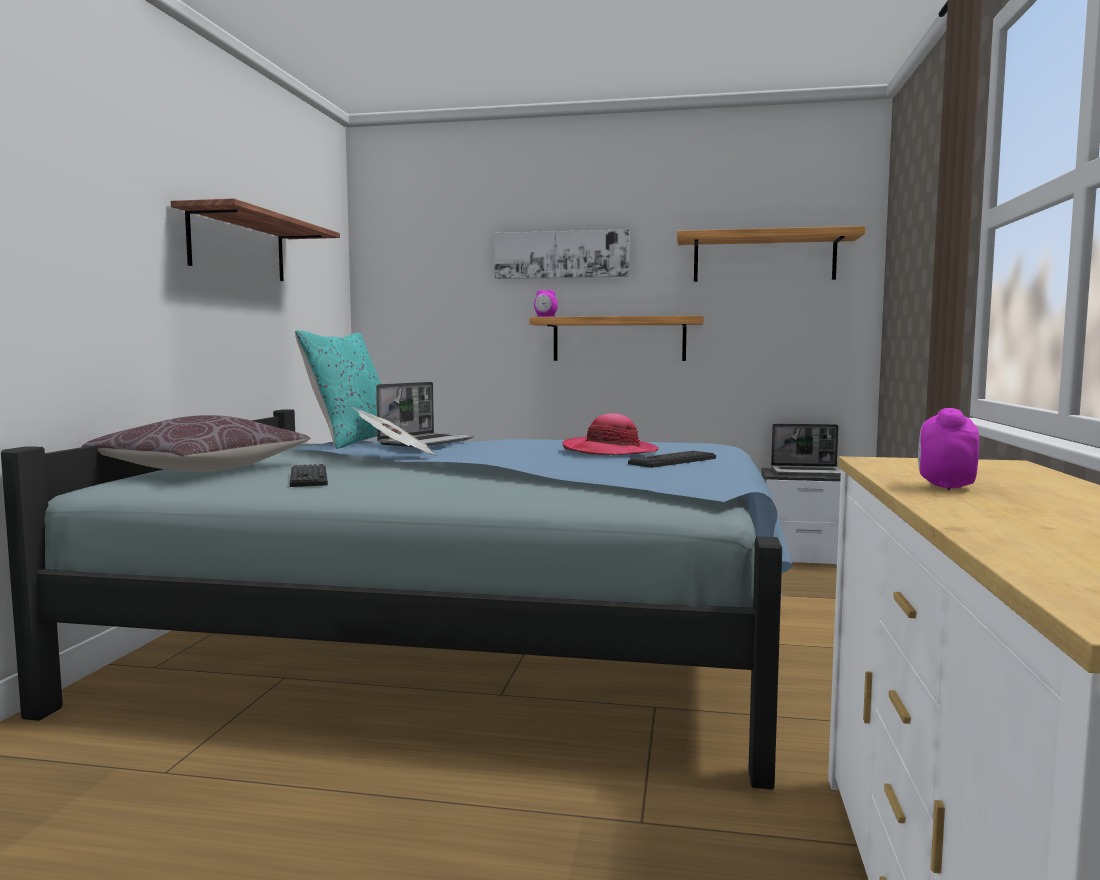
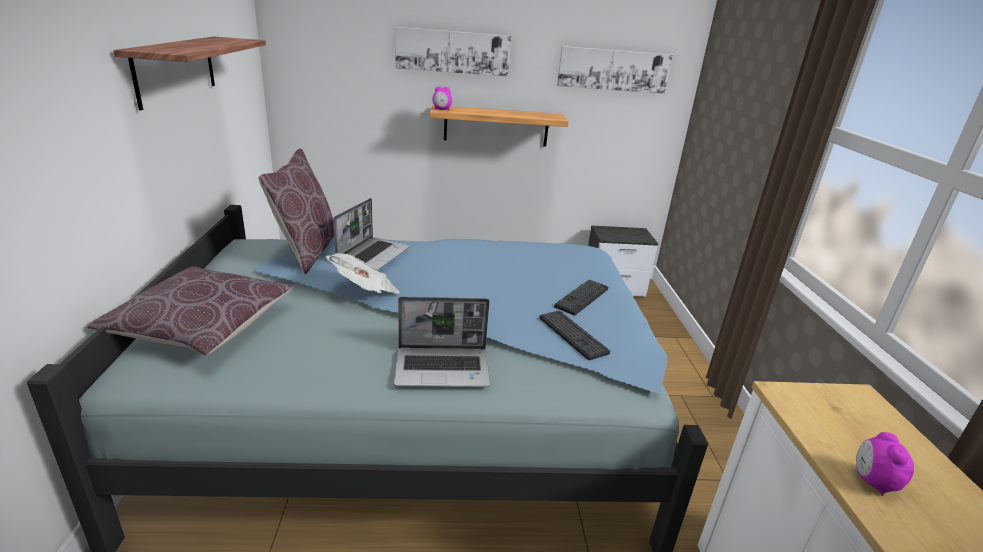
camera: 15 degrees left, 20 degrees up
(308, 477) = (310, 343): keyboard -> keyboard (572, 335)
(351, 441) = (306, 251): turquoise pillow -> brown pillow
(610, 451) = (526, 274): hat -> none
(764, 258) = (613, 70): shelf -> picture
(808, 472) = (624, 233): laptop -> laptop (443, 368)

